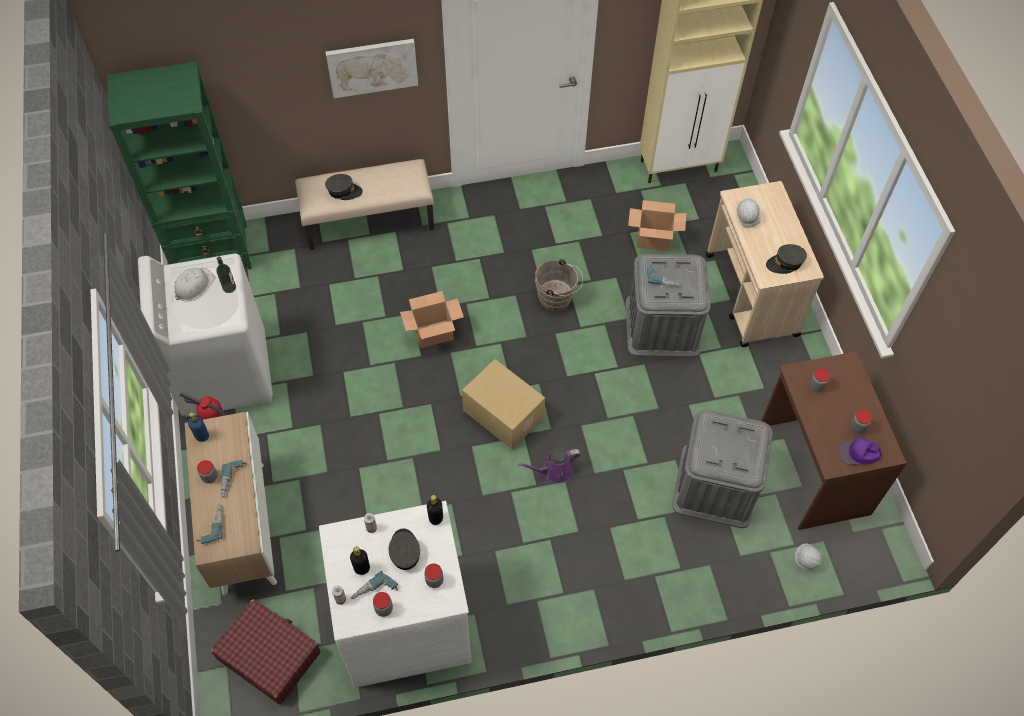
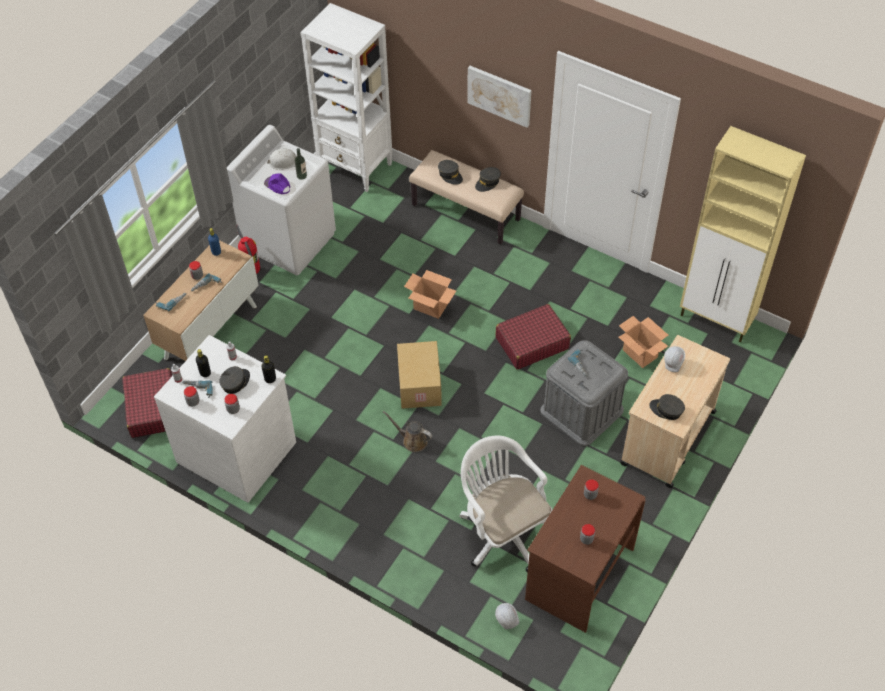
camera: 45 degrees right, 5 degrees down
(213, 252) = (356, 167): green bookcase -> white bookcase
(387, 174) = (487, 182): none -> grey cap
(554, 471) = (412, 440): purple watering can -> brown watering can
(557, 299) = (531, 343): brown bucket -> red suitcase
(715, 486) = (502, 530): grey storage box -> white office chair
(859, 453) = (568, 554): purple cap -> purple cap (277, 185)

